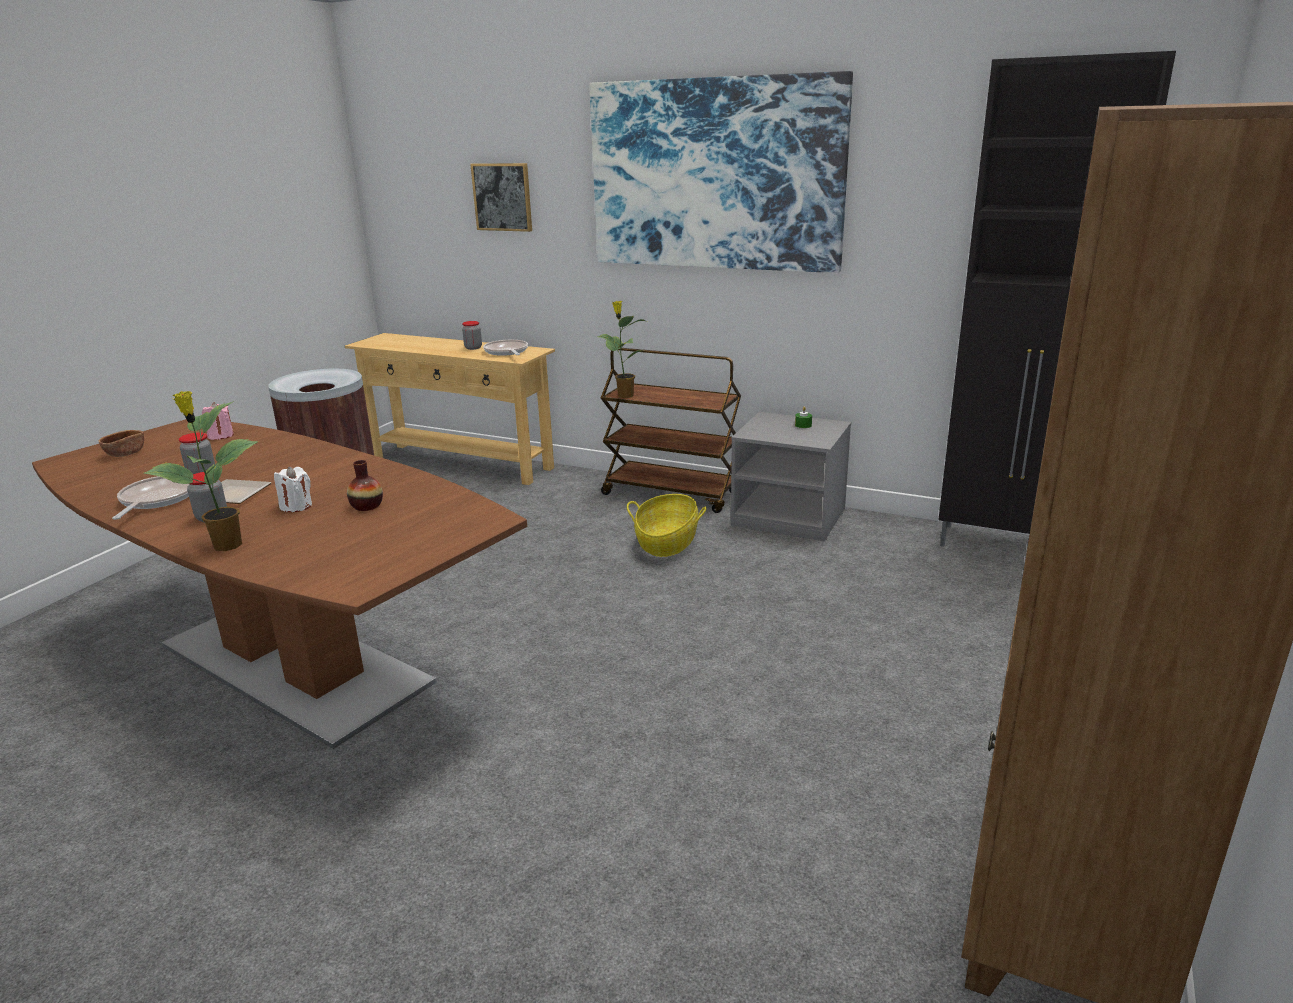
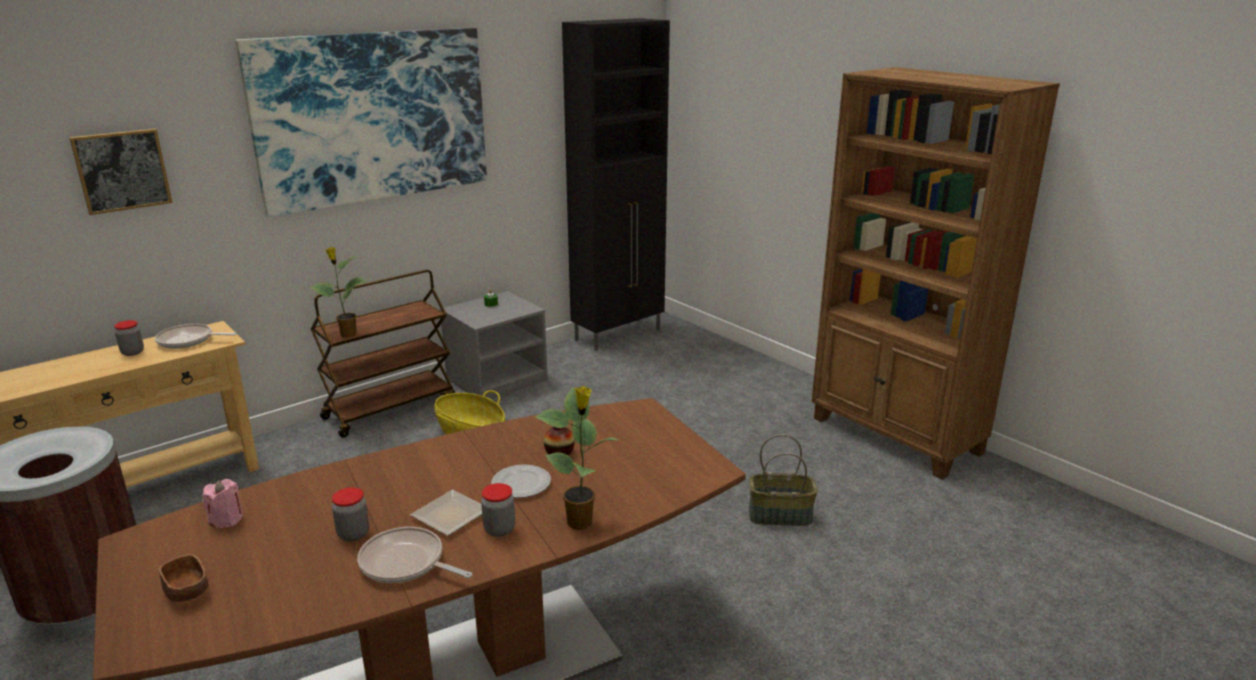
camera: 65 degrees left, 0 degrees up
(296, 506) = (522, 484): white candle -> plate
(680, 799) = (780, 515): none -> basket

